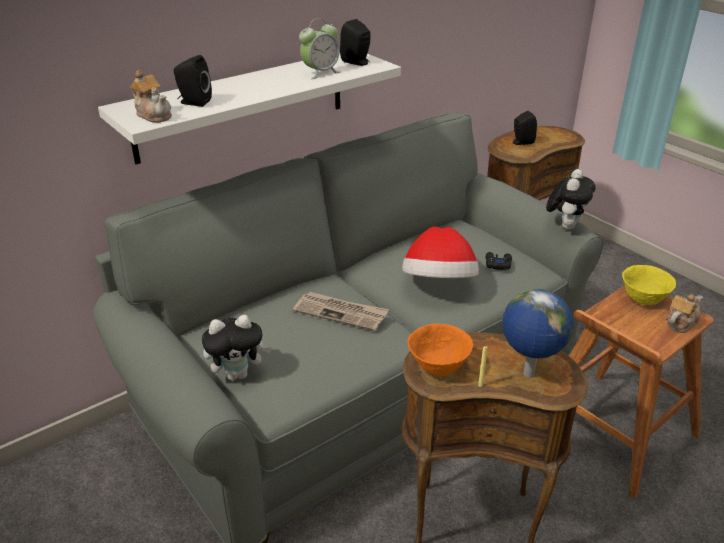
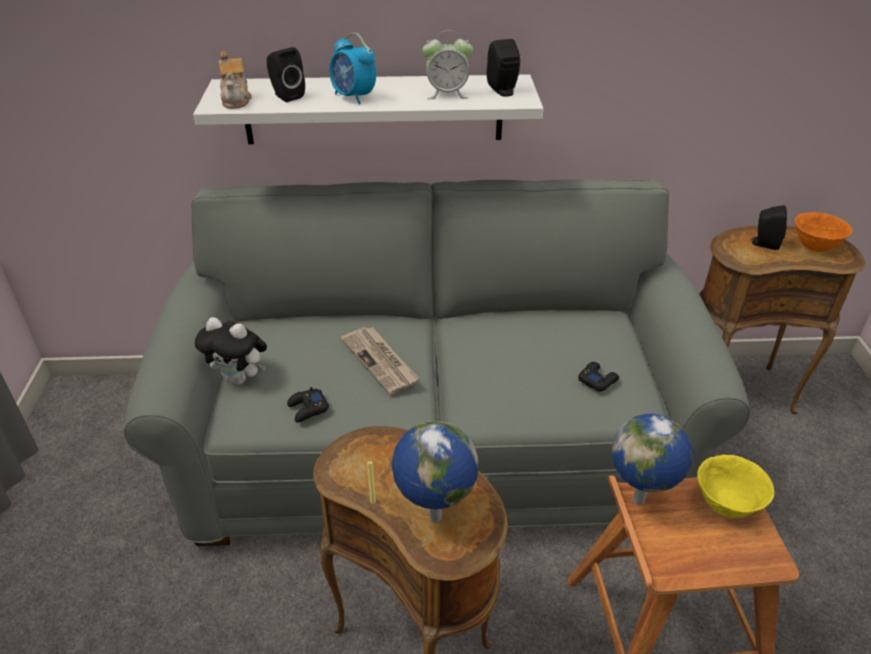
camera: 35 degrees right, 5 degrees up
(253, 90) = (354, 97): none -> alarm clock
(324, 368) = (308, 409): none -> black game controller
(437, 367) = (356, 460): orange bowl -> orange bowl (814, 247)
(439, 284) = (507, 374): hat -> none
(565, 225) = (706, 368): plush toy -> none
(601, 319) = (640, 501): none -> globe
(680, 323) = (742, 558): teapot -> none

